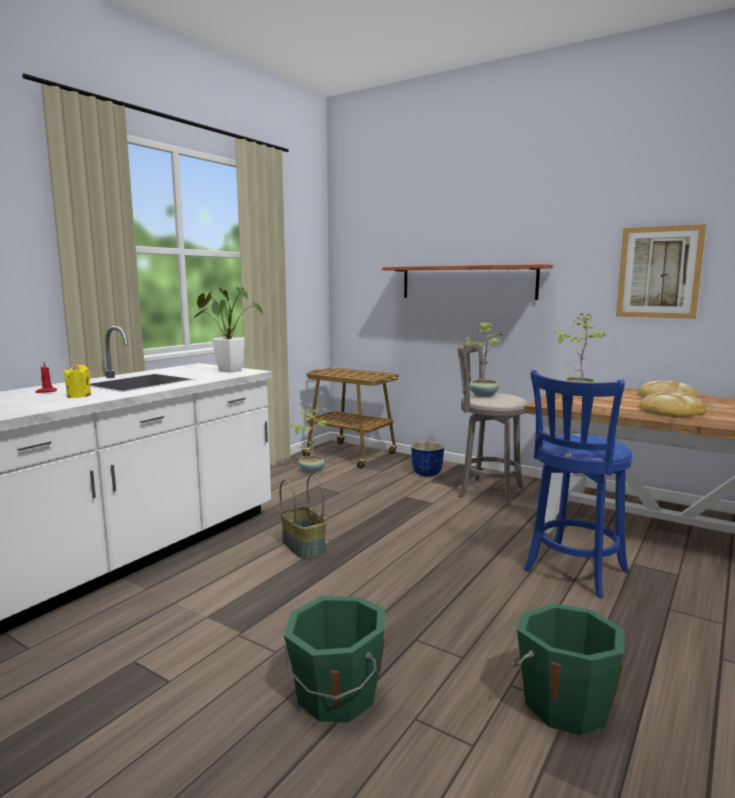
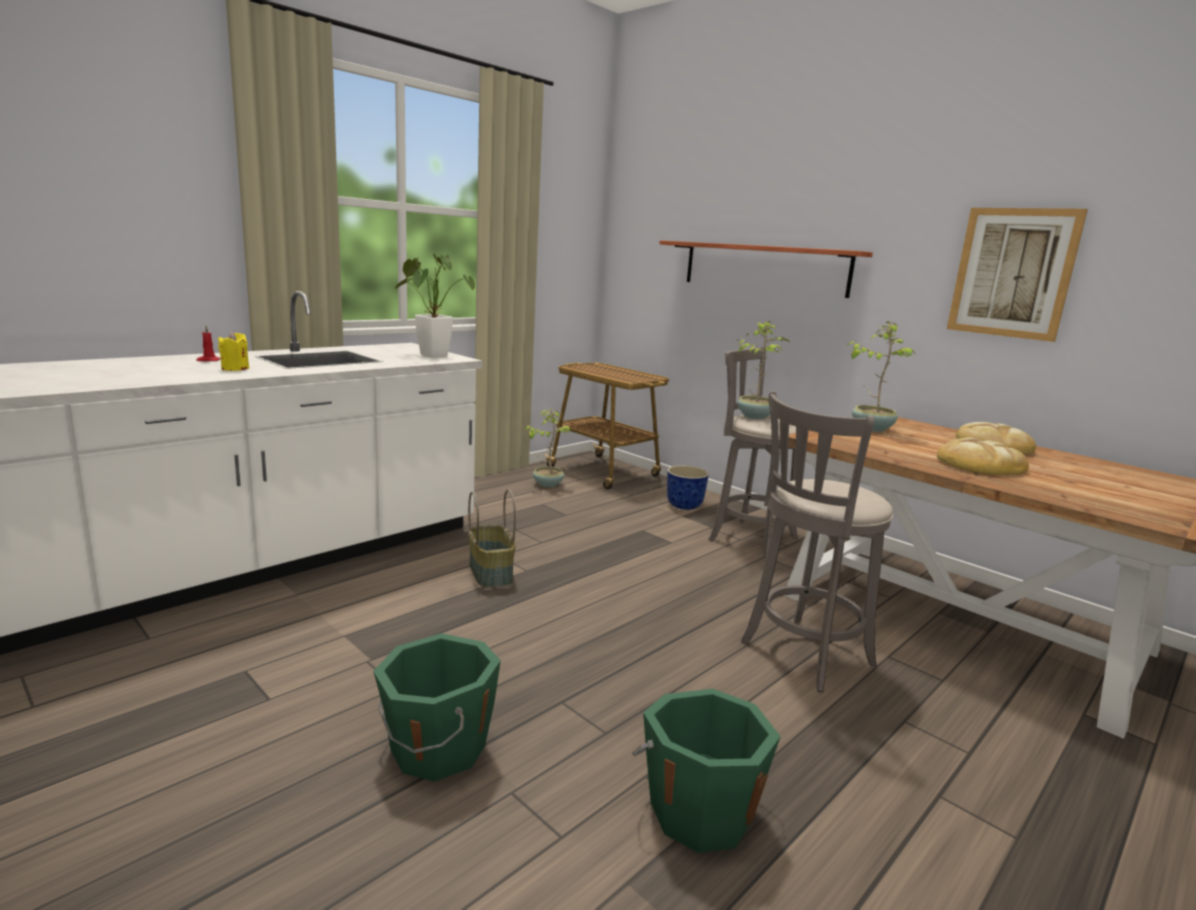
camera: 10 degrees right, 5 degrees up
(573, 572) = (802, 655): blue stool -> grey stool

